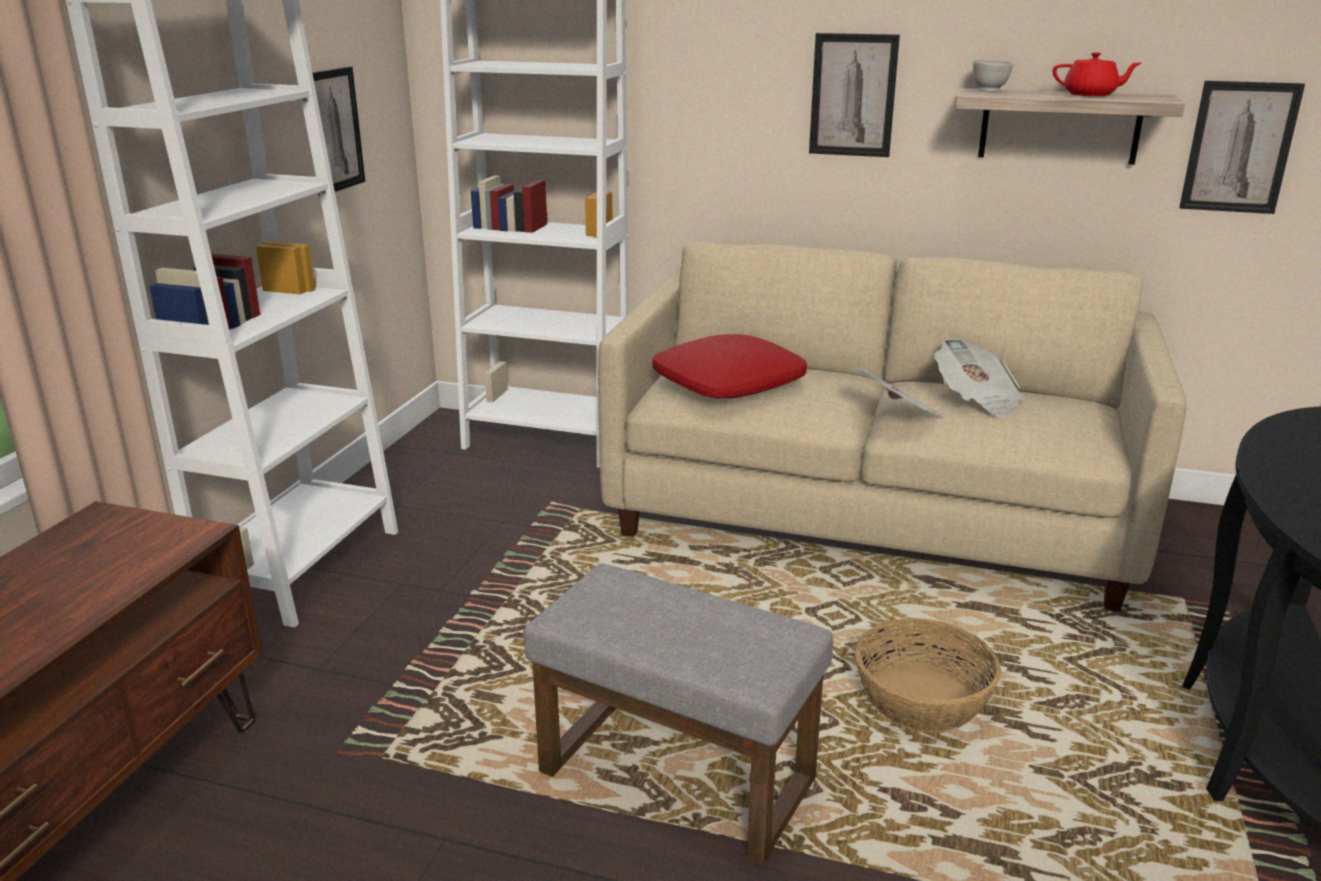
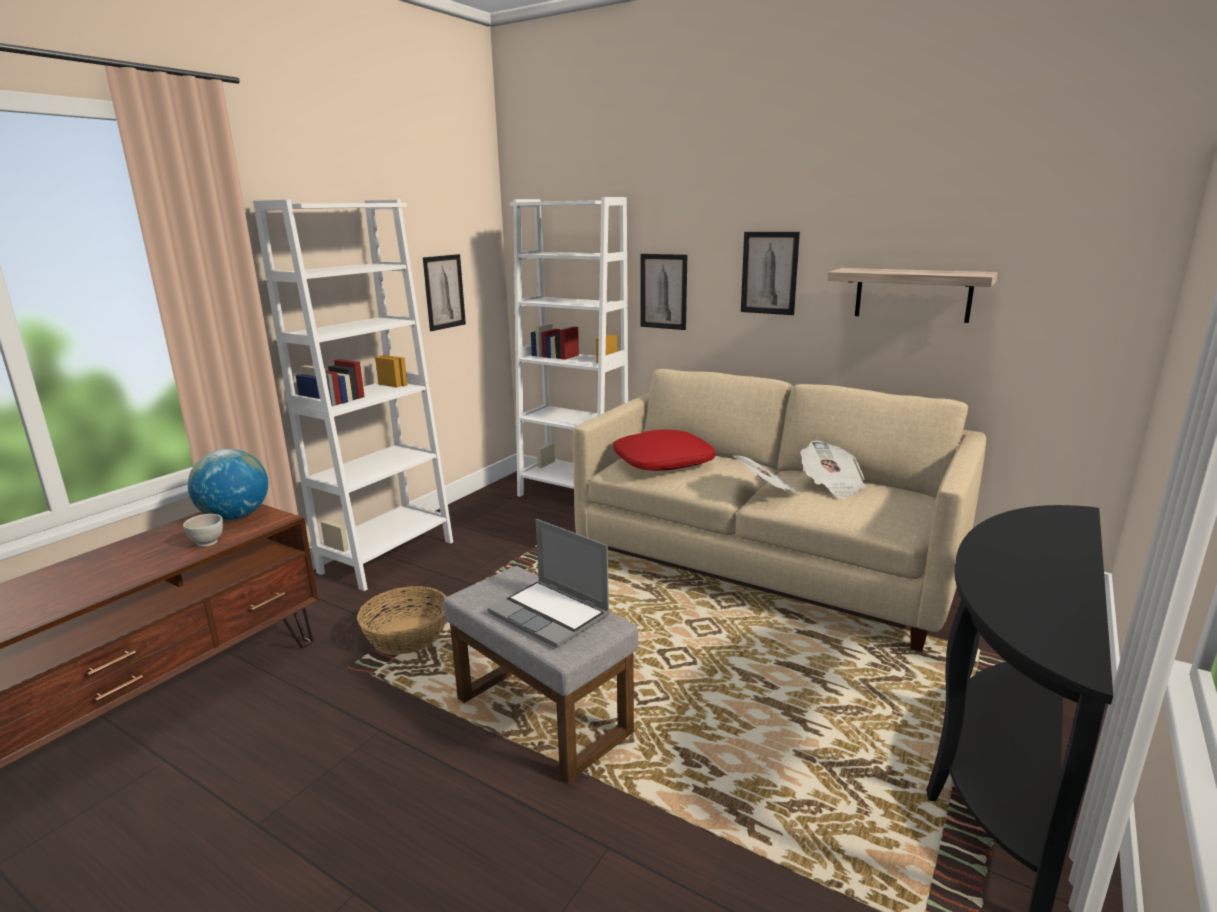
camera: 15 degrees right, 5 degrees down
(114, 536) = (235, 516): none -> globe
(704, 631) = (551, 615): none -> laptop
(923, 699) = (738, 692): basket -> basket (408, 636)
(989, 90) = (858, 269): white bowl -> white bowl (207, 543)
(1091, 95) = (929, 271): red teapot -> none
(1239, 147) = (1049, 311): picture -> picture (663, 291)

